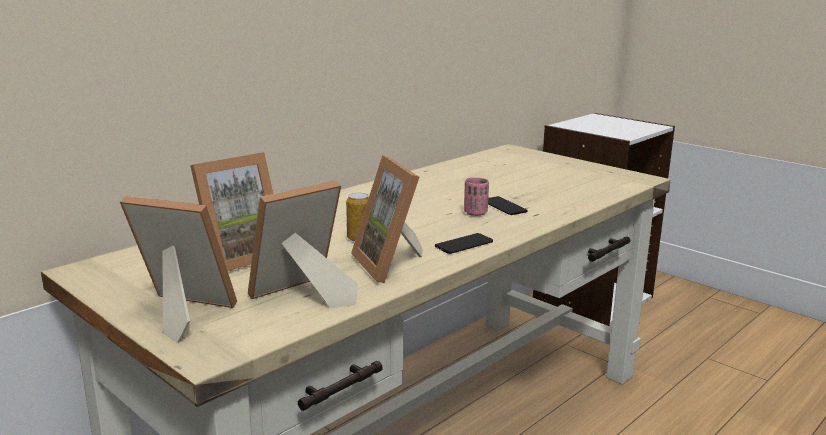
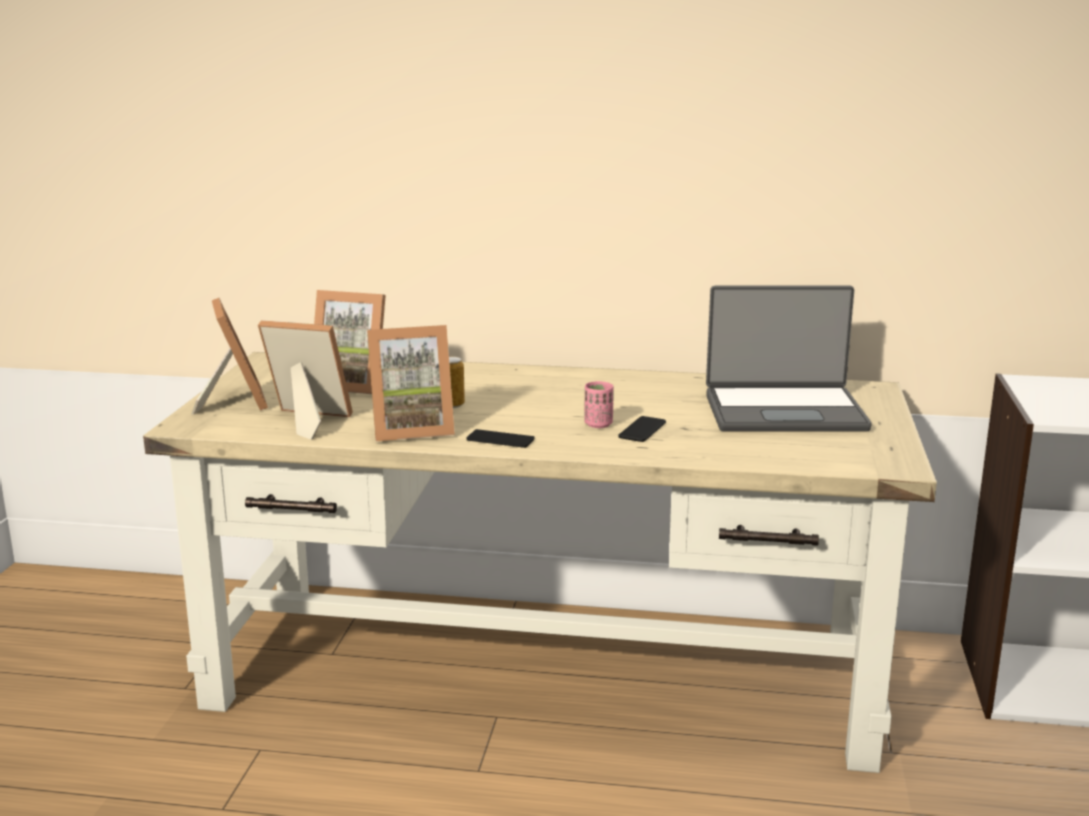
camera: 55 degrees right, 0 degrees up
(393, 264) = (411, 429): picture frame -> picture frame turned 135 degrees counterclockwise
(521, 172) = (784, 411): none -> laptop

